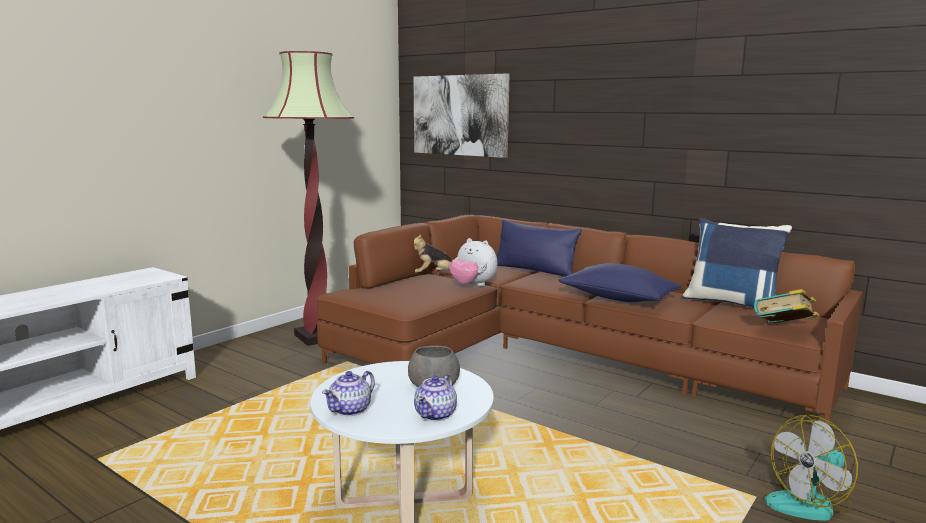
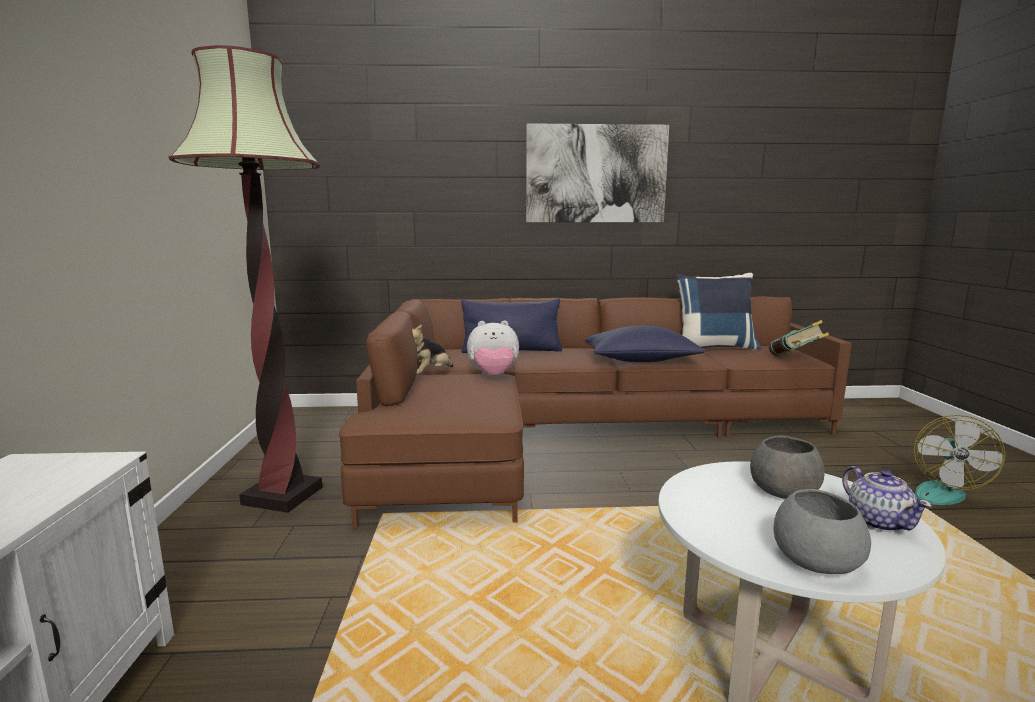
camera: 40 degrees left, 0 degrees up
(351, 410) = (815, 560): teapot -> grey bowl
(459, 115) = (367, 181): picture -> picture (596, 174)

